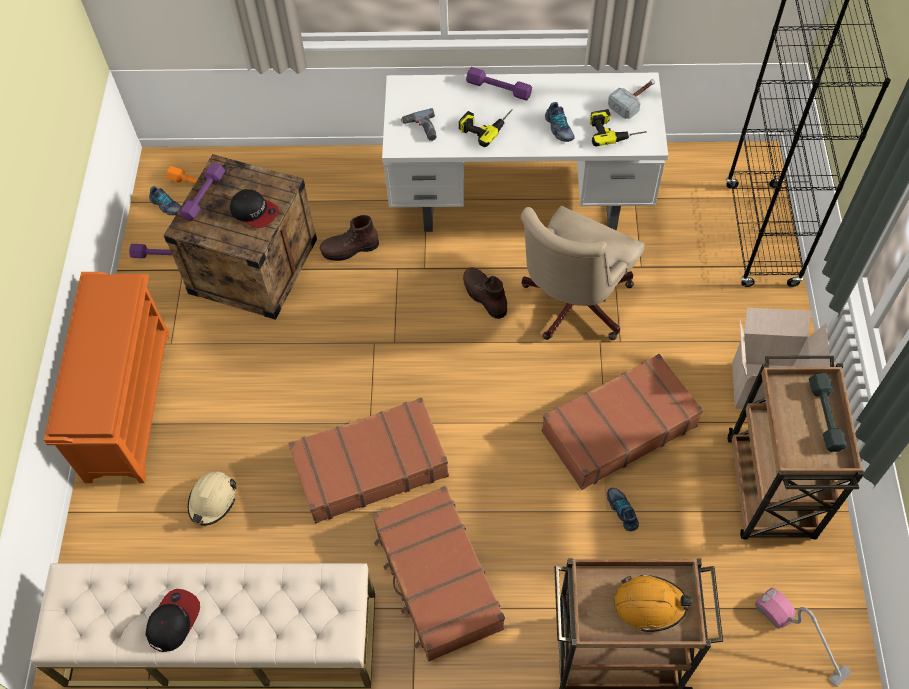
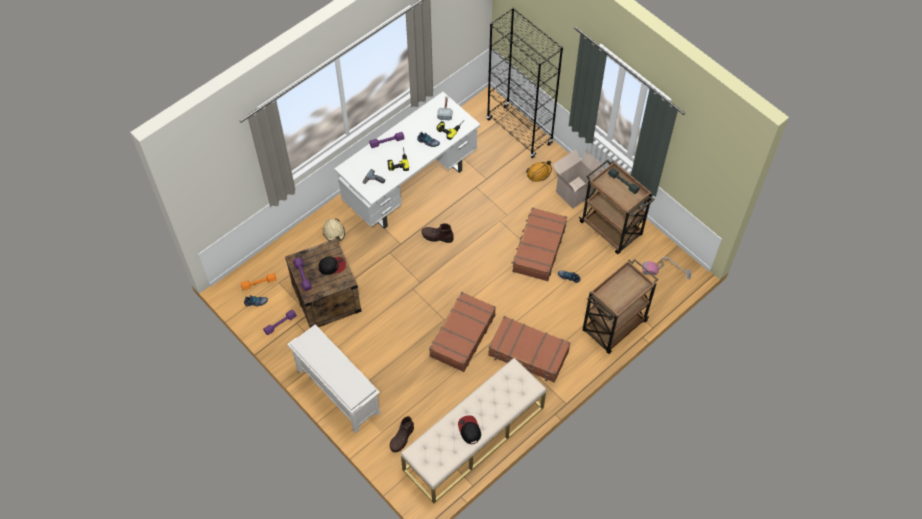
camera: 45 degrees left, 0 degrees up
(127, 403) = (337, 391): orange shoe rack -> white shoe rack
(212, 500) = (415, 397): beige hard hat -> beige hard hat (334, 232)
(350, 249) = (360, 259): brown boot -> brown boot (402, 438)
(572, 305) = (475, 214): beige office chair -> none
(649, 604) = (626, 287): orange hard hat -> orange hard hat (539, 173)

